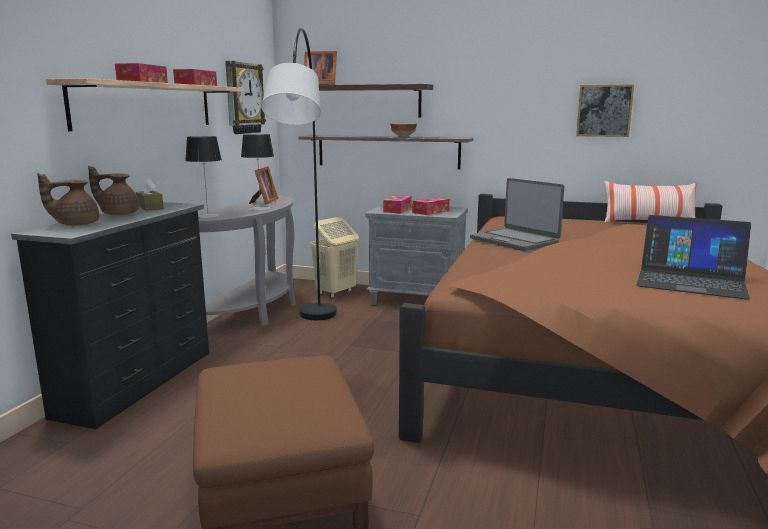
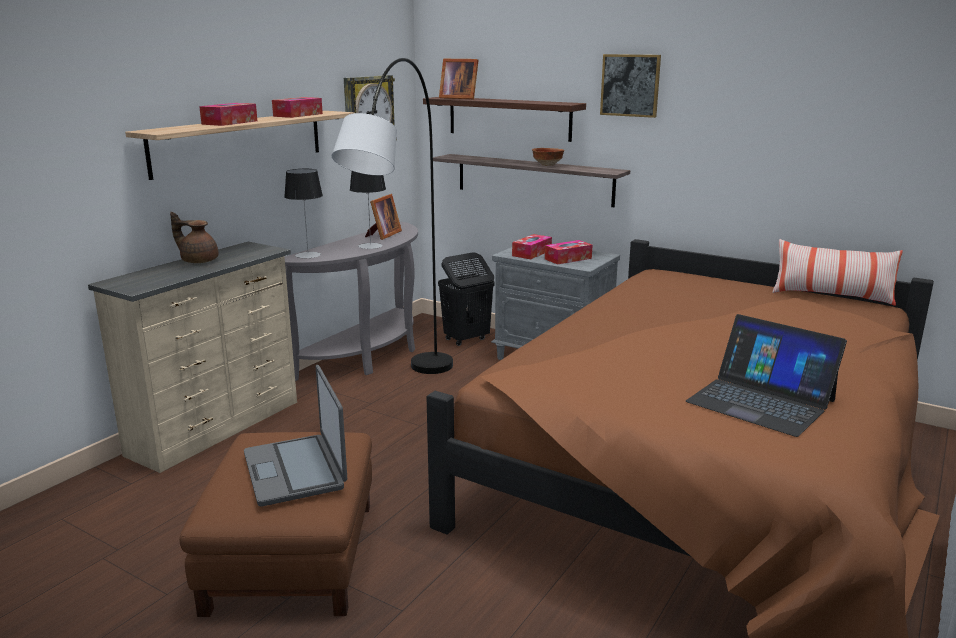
camera: 15 degrees right, 5 degrees up
(75, 224) = (149, 274): brown teapot -> none
(140, 382) = (218, 427): black dresser -> beige dresser
(150, 207) = (235, 251): brown tissue box -> none
(335, 293) = (466, 339): beige laundry basket -> black laundry basket
(514, 241) = (625, 314): laptop -> laptop (295, 470)
(604, 110) = (790, 148): picture -> picture (630, 85)

